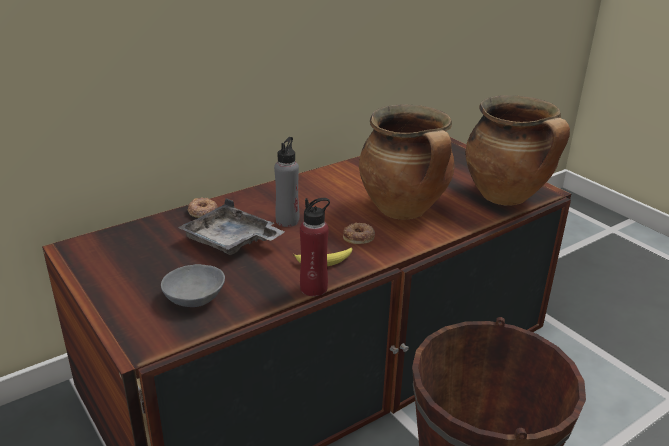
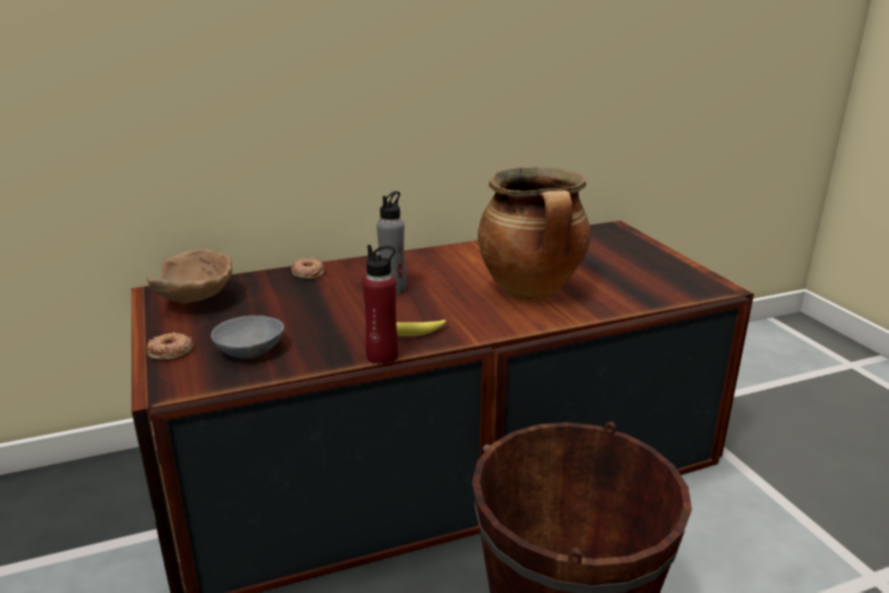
camera: 15 degrees right, 5 degrees down
(116, 254) = (197, 302): none -> brown bowl
(231, 241) = (320, 302): grey tray -> none
(359, 237) = (463, 312): donut -> donut (170, 351)
(507, 197) = (667, 289): cooking pot -> none

